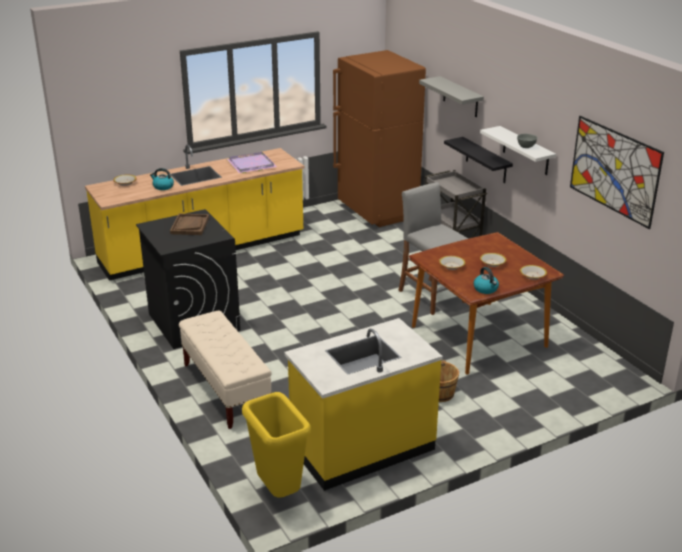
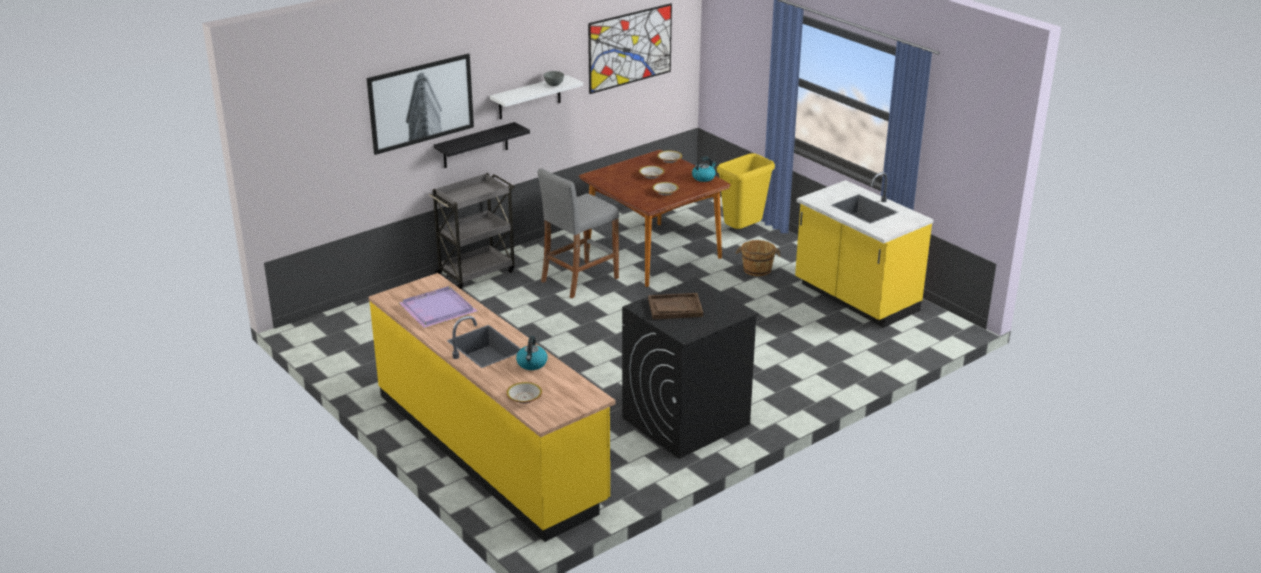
camera: 100 degrees left, 0 degrees up
(226, 389) = (809, 377): beige bench -> none
(280, 492) = (936, 329): yellow trash can -> yellow trash can (742, 231)
(377, 211) = (354, 325): brown fridge -> none
(460, 97) = (421, 103): grey shelf -> picture

